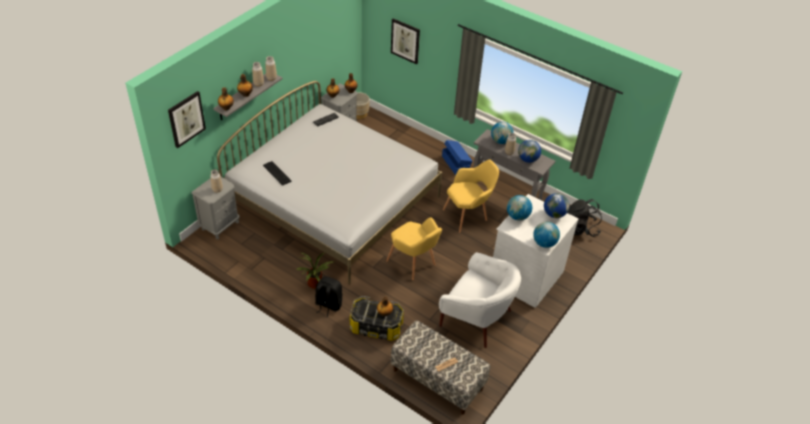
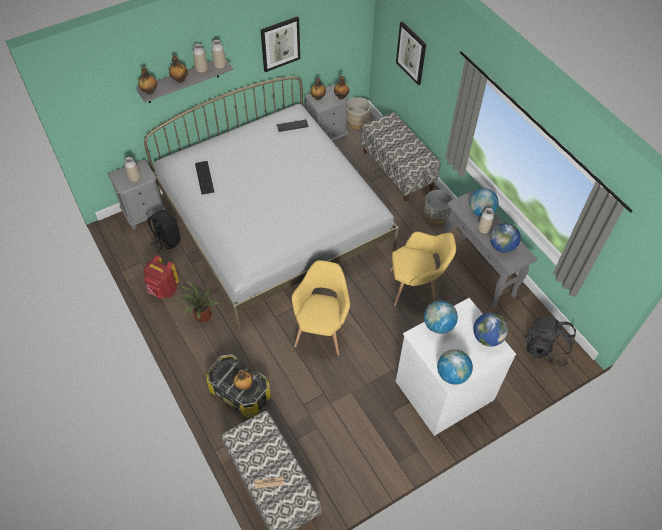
camera: 25 degrees right, 10 degrees up
(186, 119) = (95, 95): picture -> picture (280, 43)
(271, 275) = (164, 290): none -> red backpack
(328, 305) = (203, 346): black backpack -> black backpack (167, 240)
(409, 139) = (397, 170): none -> bench
(414, 264) = (321, 329): yellow armchair -> yellow armchair turned 150 degrees counterclockwise
(455, 164) = (435, 216): blue storage box -> grey planter
(476, 317) = (357, 422): white armchair -> none

